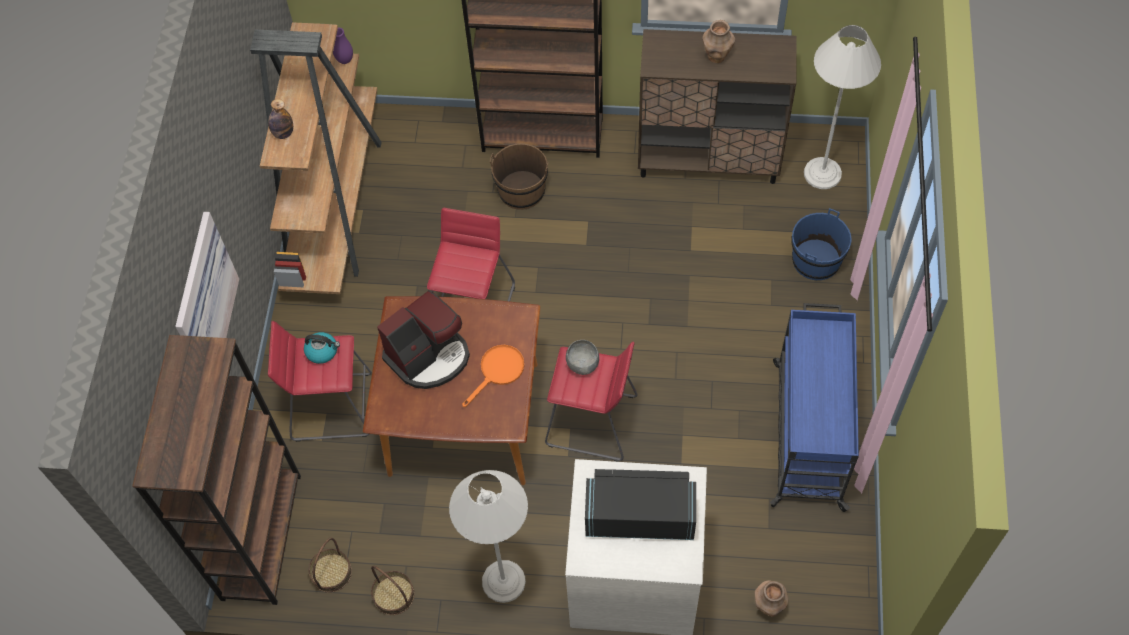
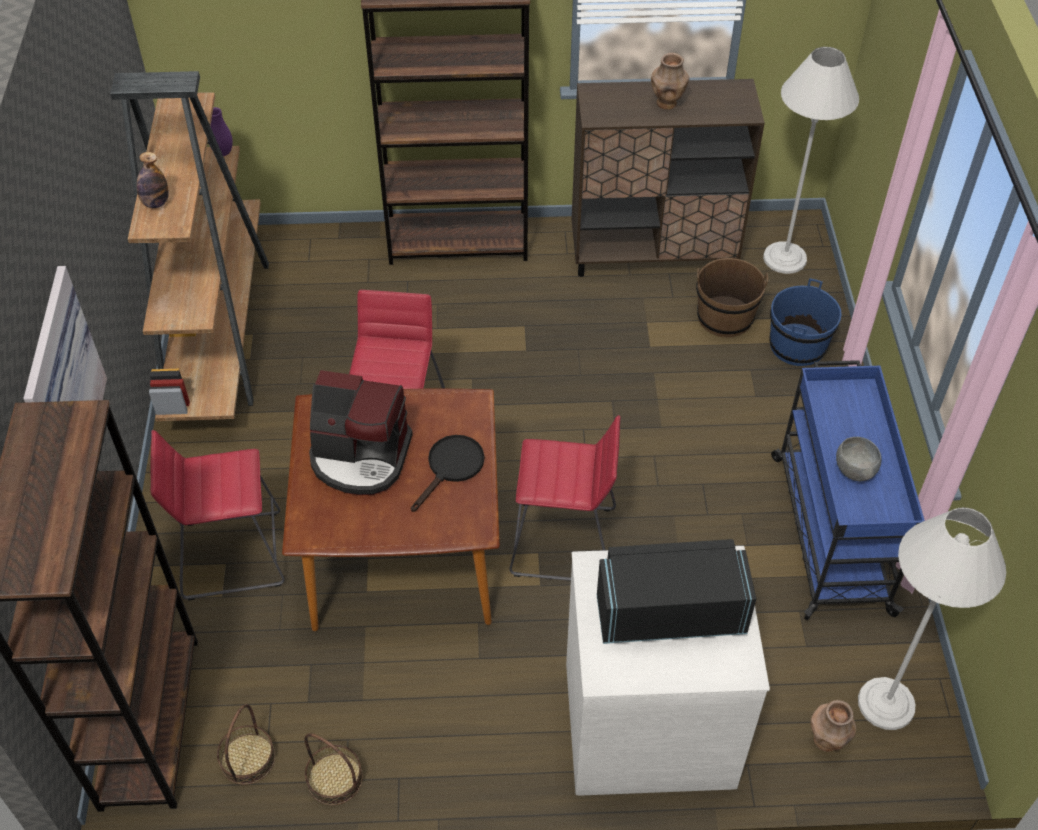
camera: 10 degrees left, 10 degrees down
(322, 351) = (220, 468): kettle -> none
(429, 356) = (360, 457): coffee machine -> coffee machine turned 60 degrees clockwise
(498, 371) = (451, 467): orange frying pan -> black frying pan
(503, 581) = (479, 745): white floor lamp -> white floor lamp (886, 704)
(521, 190) = (441, 300): brown bucket -> brown bucket (725, 317)
(582, 365) = (554, 456): grey bowl -> grey bowl (854, 471)

